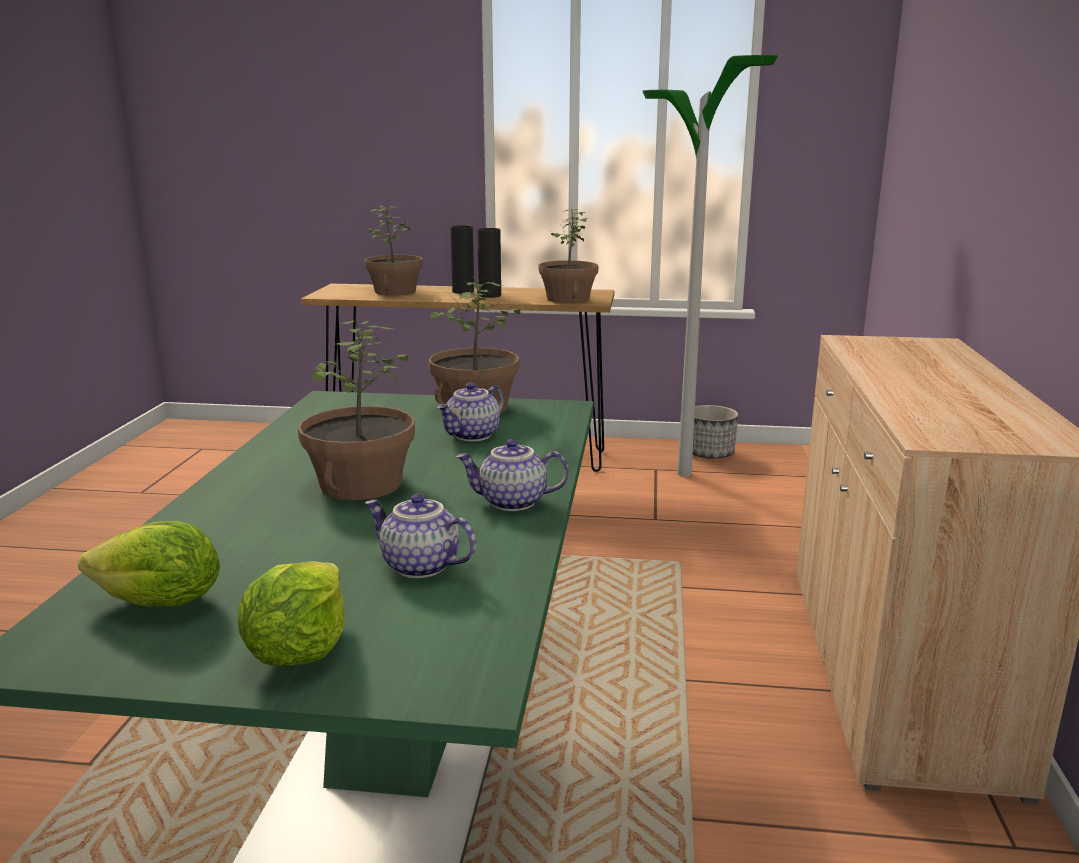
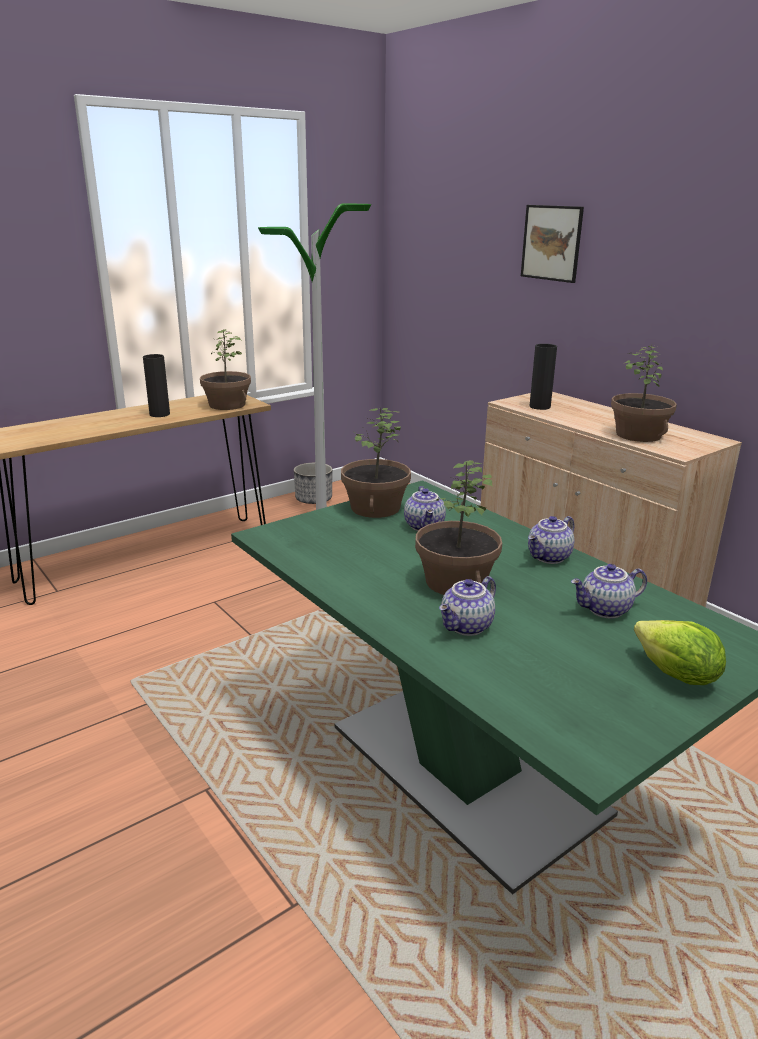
camera: 45 degrees left, 5 degrees up
(161, 604) = (564, 697): lettuce -> none
(262, 518) = (467, 627): none -> teapot
(395, 291) = (66, 428): potted plant -> potted plant (639, 435)
(463, 291) = (127, 415): black vase -> black vase (540, 407)
(994, 97) = (551, 243): none -> picture

